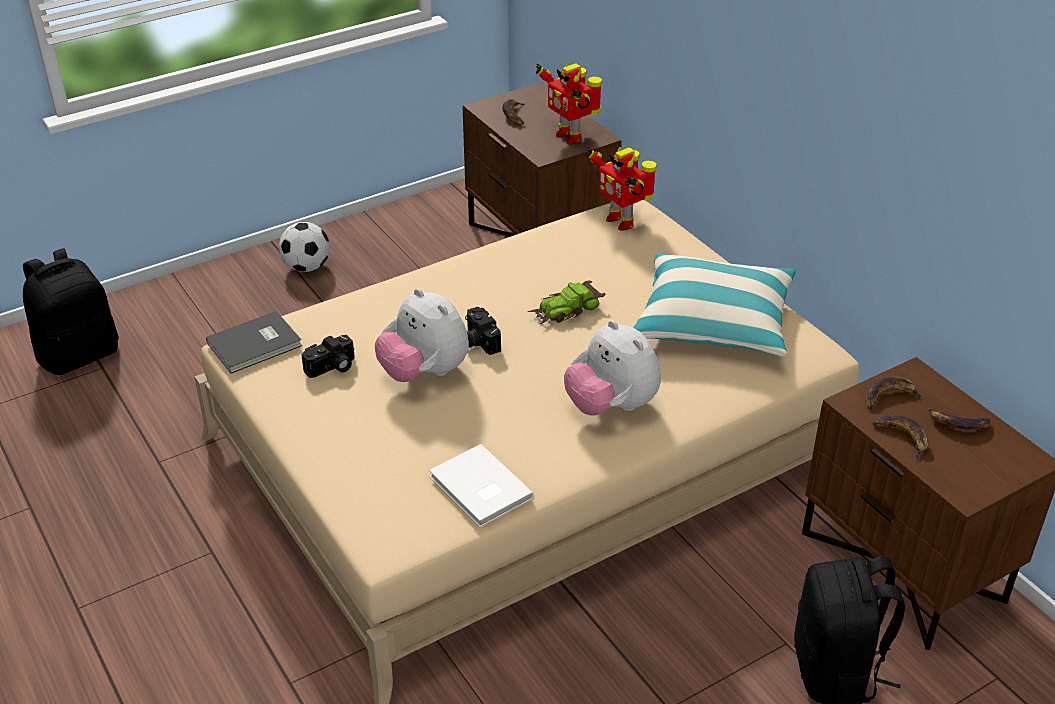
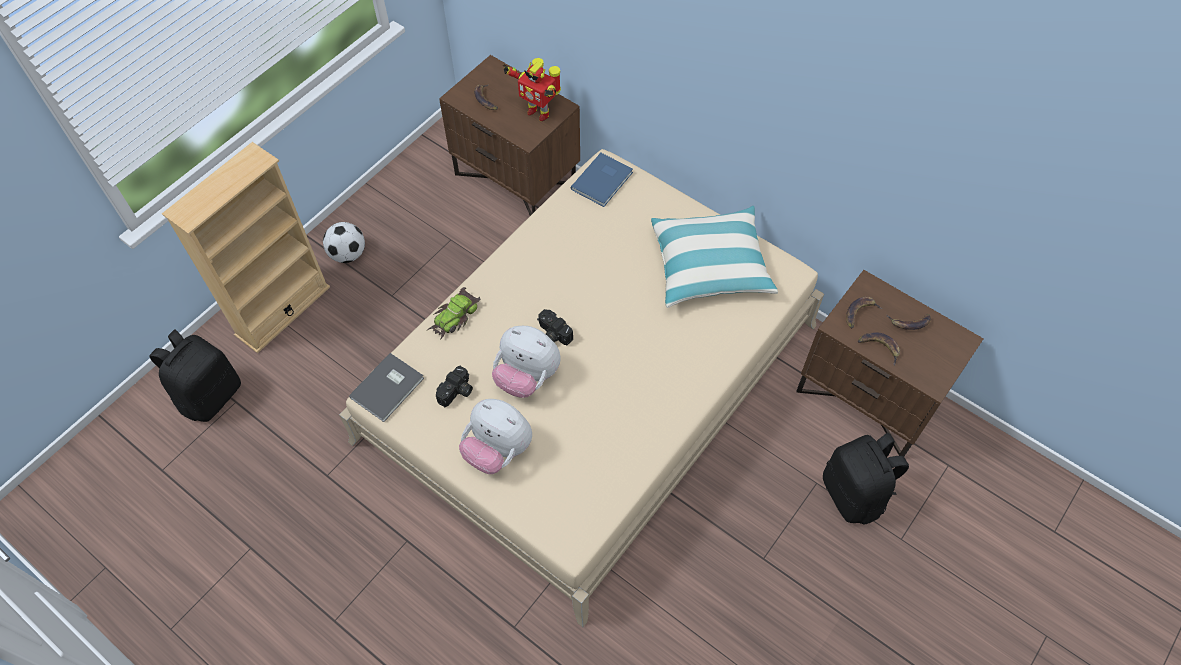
camera: 20 degrees left, 20 degrees up
(204, 300) = (282, 311): none -> beige bookcase
(479, 489) = (612, 470): white book -> none
(567, 310) = (602, 284): toy car -> toy car (454, 317)
(611, 406) = (670, 365): plush toy -> plush toy (498, 449)
(621, 221) = (603, 181): toy robot -> blue book

